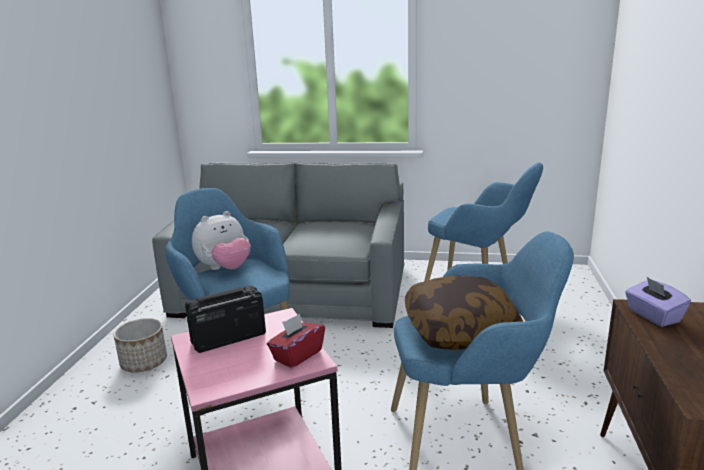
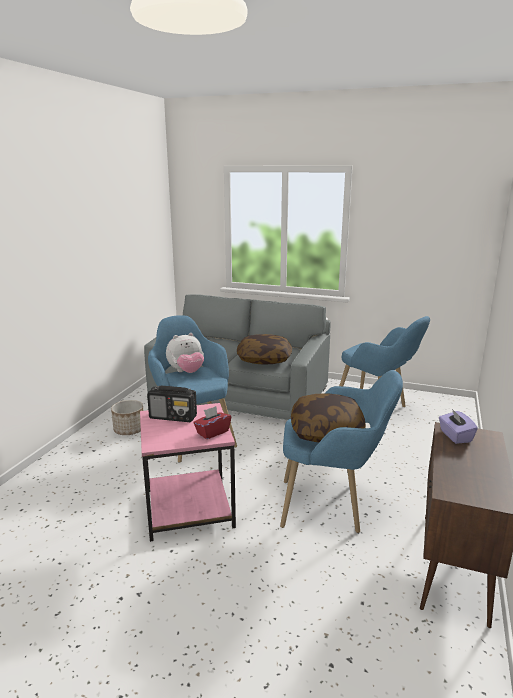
camera: 10 degrees right, 0 degrees up
(228, 338) = (173, 417): radio -> radio turned 150 degrees counterclockwise
(327, 240) = (264, 359): none -> pillow

